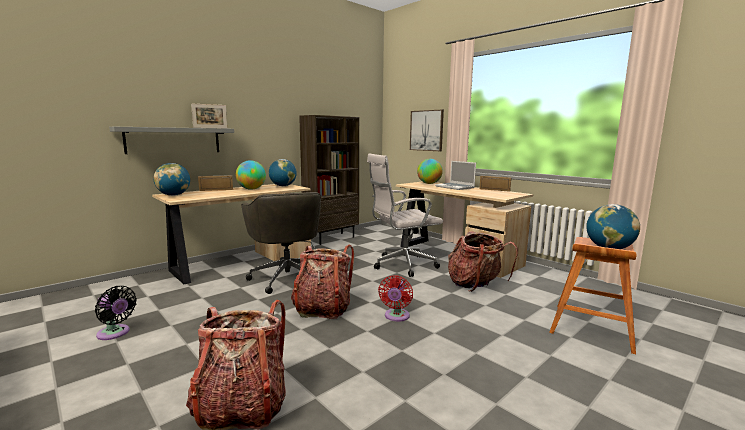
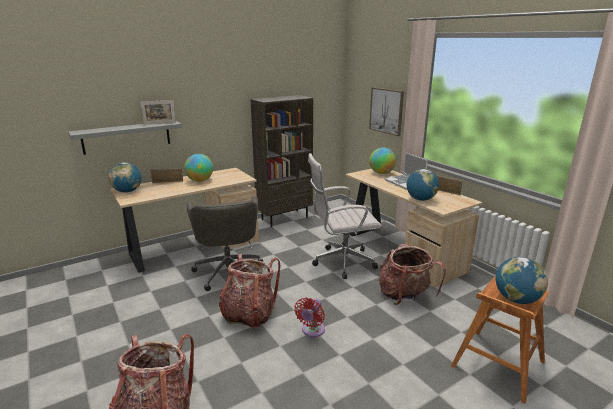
camera: 10 degrees right, 10 degrees up
(115, 333) = (76, 326): black fan -> none
(283, 186) = (231, 174): globe -> globe (421, 199)

